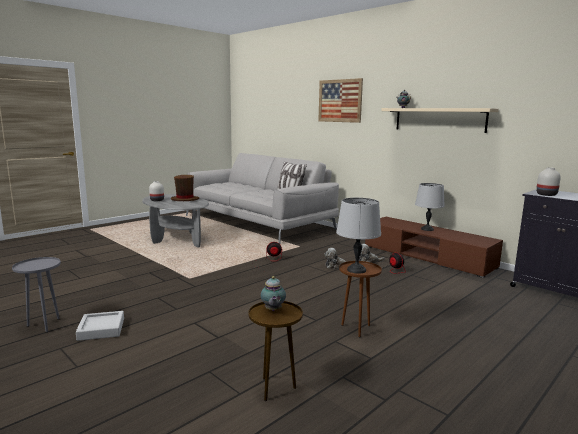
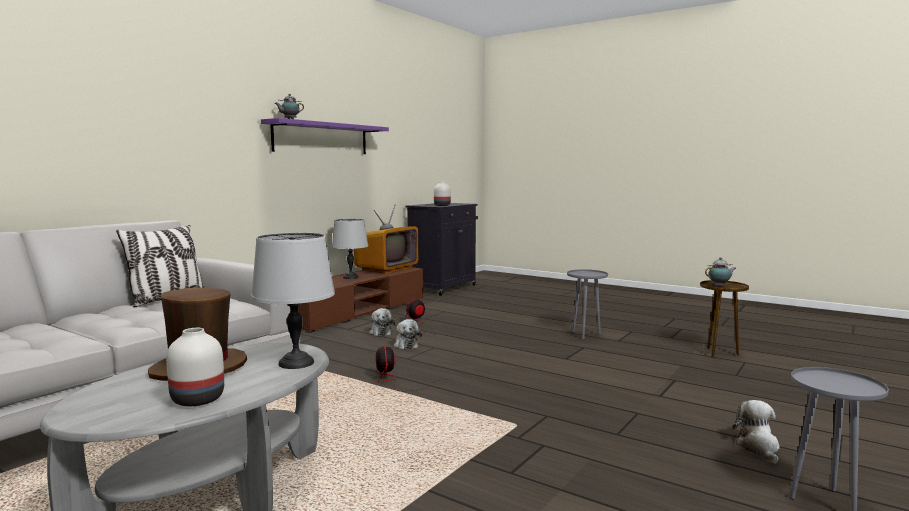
camera: 100 degrees left, 5 degrees down
(101, 329) = (758, 447): grey tray -> plush toy
(340, 101) = (159, 96): picture -> none
(356, 270) = (590, 275): grey table lamp -> grey table lamp (297, 363)
(356, 329) = (585, 335): brown side table -> grey side table
(439, 119) = (321, 138): beige shelf -> purple shelf
(473, 238) = (387, 269): none -> television

